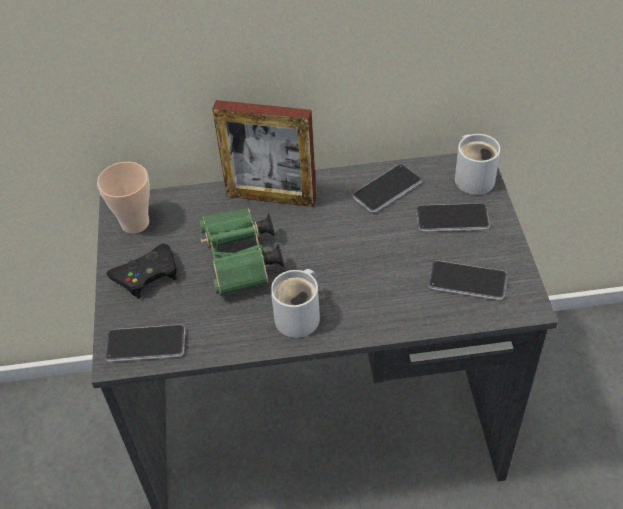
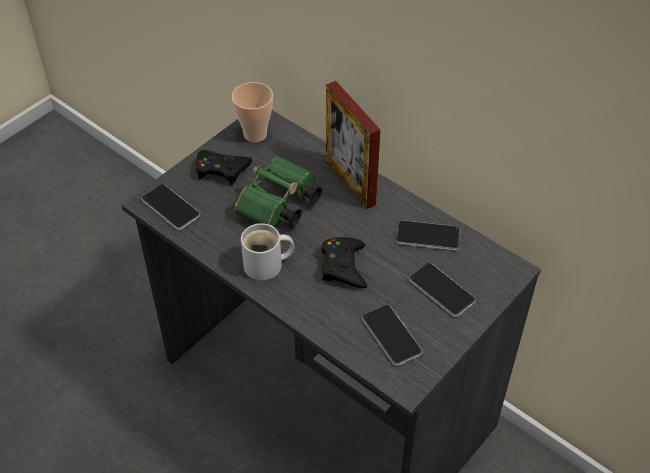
camera: 45 degrees right, 0 degrees up
(360, 263) = (343, 266): none -> black game controller
(474, 177) = (498, 277): white mug -> none

